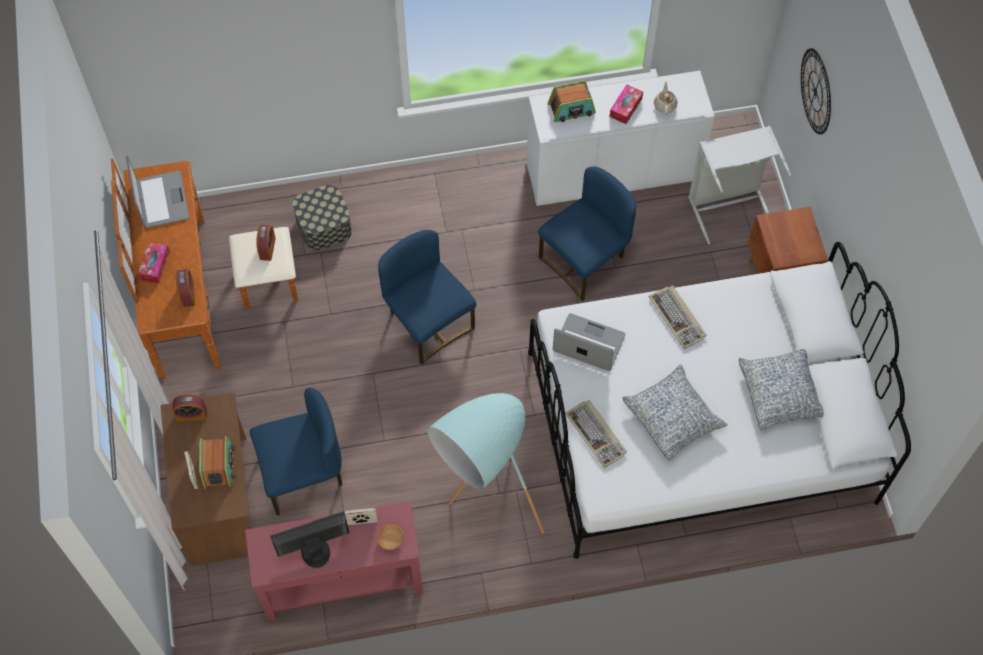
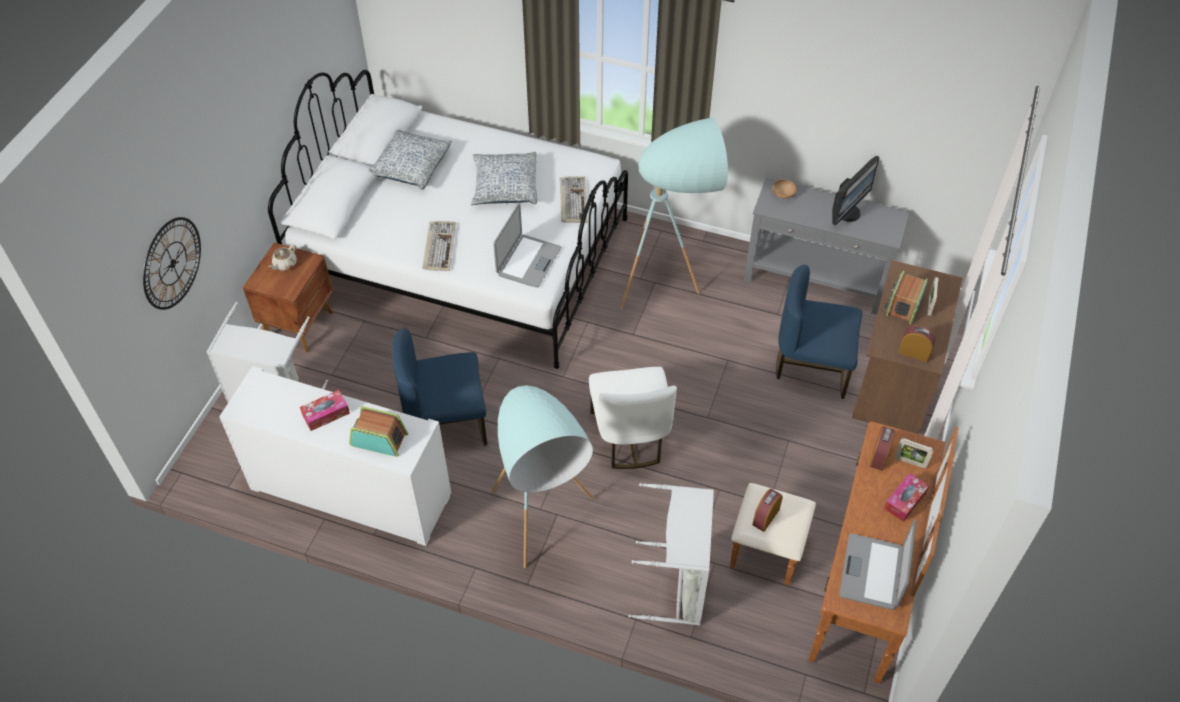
camera: 150 degrees left, 10 degrees down
(314, 551) = (847, 212): monitor -> monitor turned 60 degrees counterclockwise
(324, 226) = (678, 584): storage box -> grey laundry basket
(341, 580) = (816, 281): red console table -> grey console table
(362, 522) = (799, 214): picture frame -> picture frame (910, 462)
(428, 322) = (630, 436): blue chair -> white chair
(446, 212) = (543, 535): none -> turquoise floor lamp
(588, 344) = (528, 261): laptop -> laptop turned 120 degrees counterclockwise
(665, 105) = (287, 398): beige teapot -> beige teapot (284, 264)

